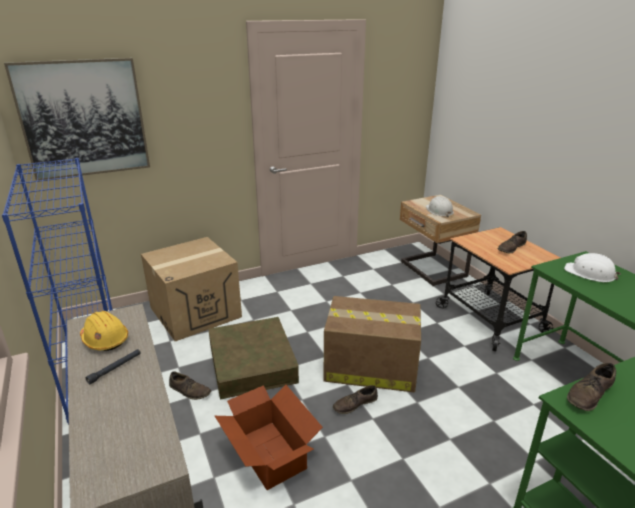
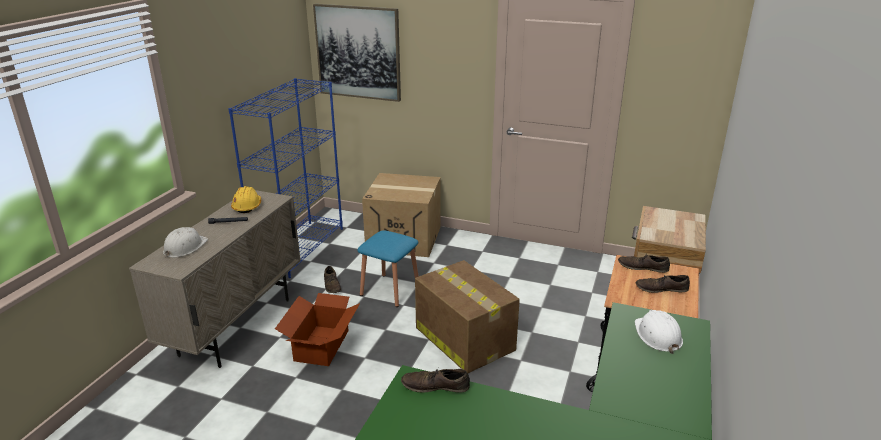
camera: 45 degrees right, 0 degrees up
(252, 363) = (390, 290): brown storage box -> blue stool
(355, 404) = (413, 353): brown shoe -> brown shoe (642, 267)
(439, 211) = (664, 228): white hard hat -> white hard hat (184, 247)

